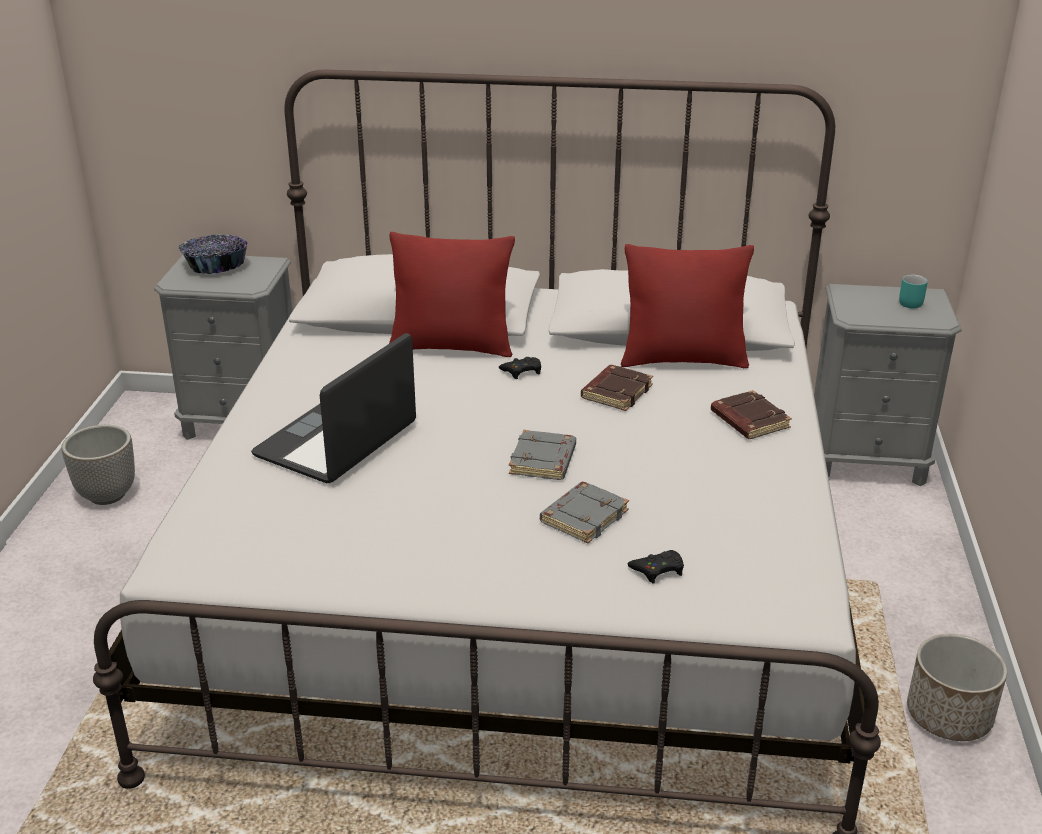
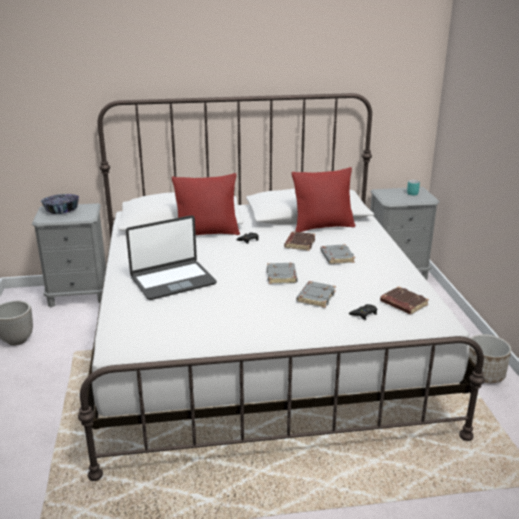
camera: 15 degrees left, 5 degrees down
(337, 441) = (172, 281): laptop -> laptop turned 135 degrees counterclockwise
(673, 433) = (336, 257): none -> grey book
(748, 420) = (368, 248): brown book -> brown book (403, 304)

